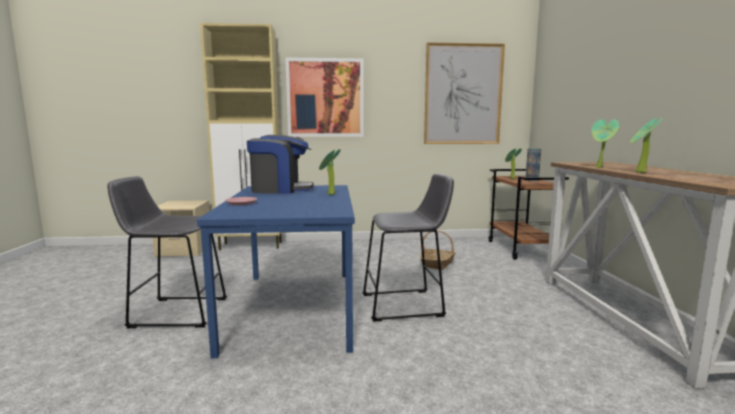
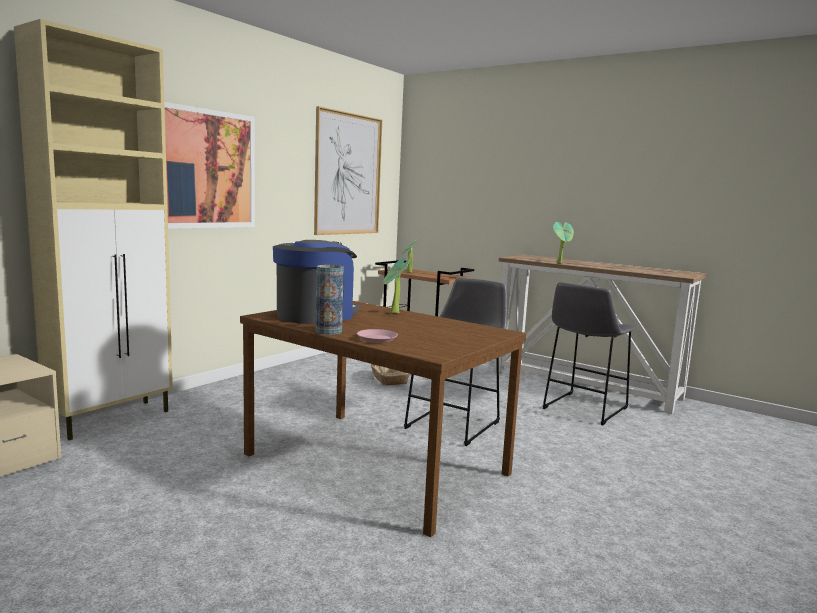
camera: 50 degrees left, 0 degrees up
(174, 312) = (261, 527): grey stool -> grey stool (582, 409)
(292, 307) = (373, 464): blue dining table -> brown dining table
(532, 180) = (430, 273): vase -> vase (328, 331)
(640, 172) = (603, 267): potted plant -> none

